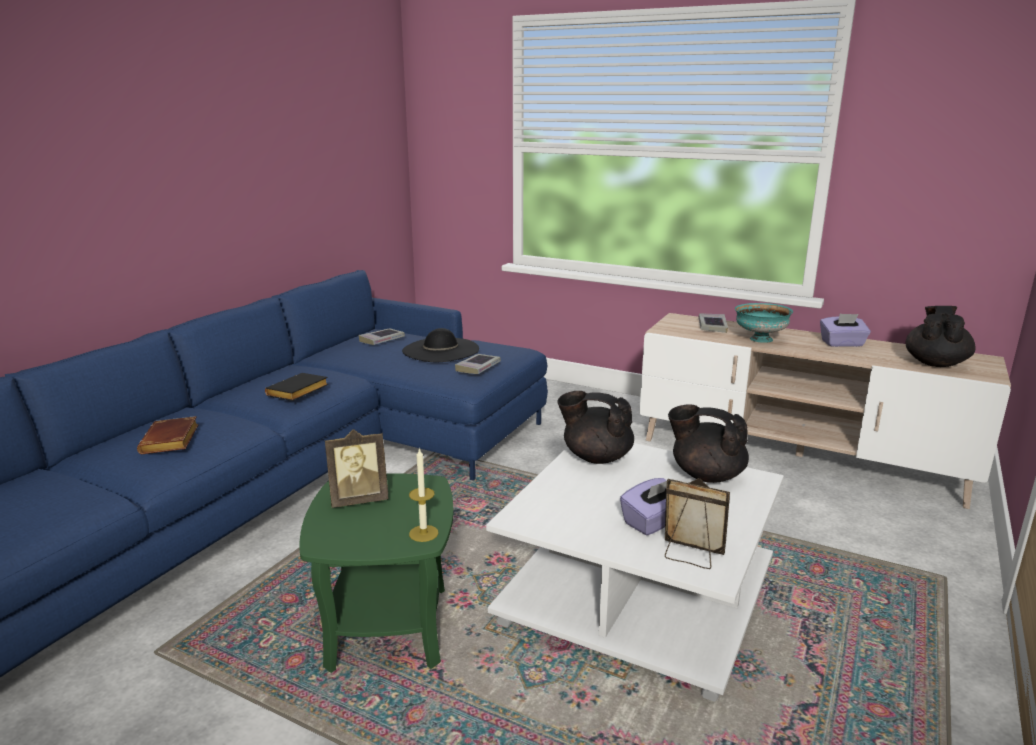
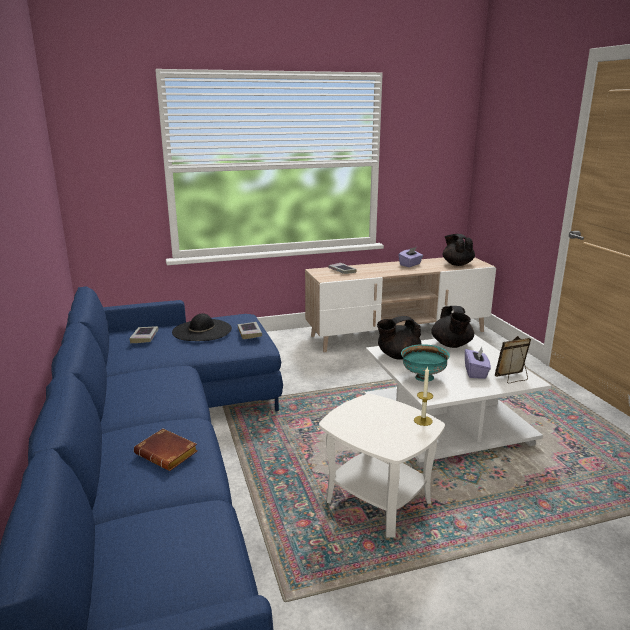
camera: 45 degrees left, 0 degrees up
(297, 392) = (176, 389): black book -> none
(359, 500) = (359, 423): picture frame -> none
(387, 627) = (377, 501): green side table -> white side table
(706, 475) = (451, 345): black teapot -> black teapot turned 75 degrees counterclockwise
(759, 339) = (376, 272): turquoise bowl -> turquoise bowl (423, 378)

